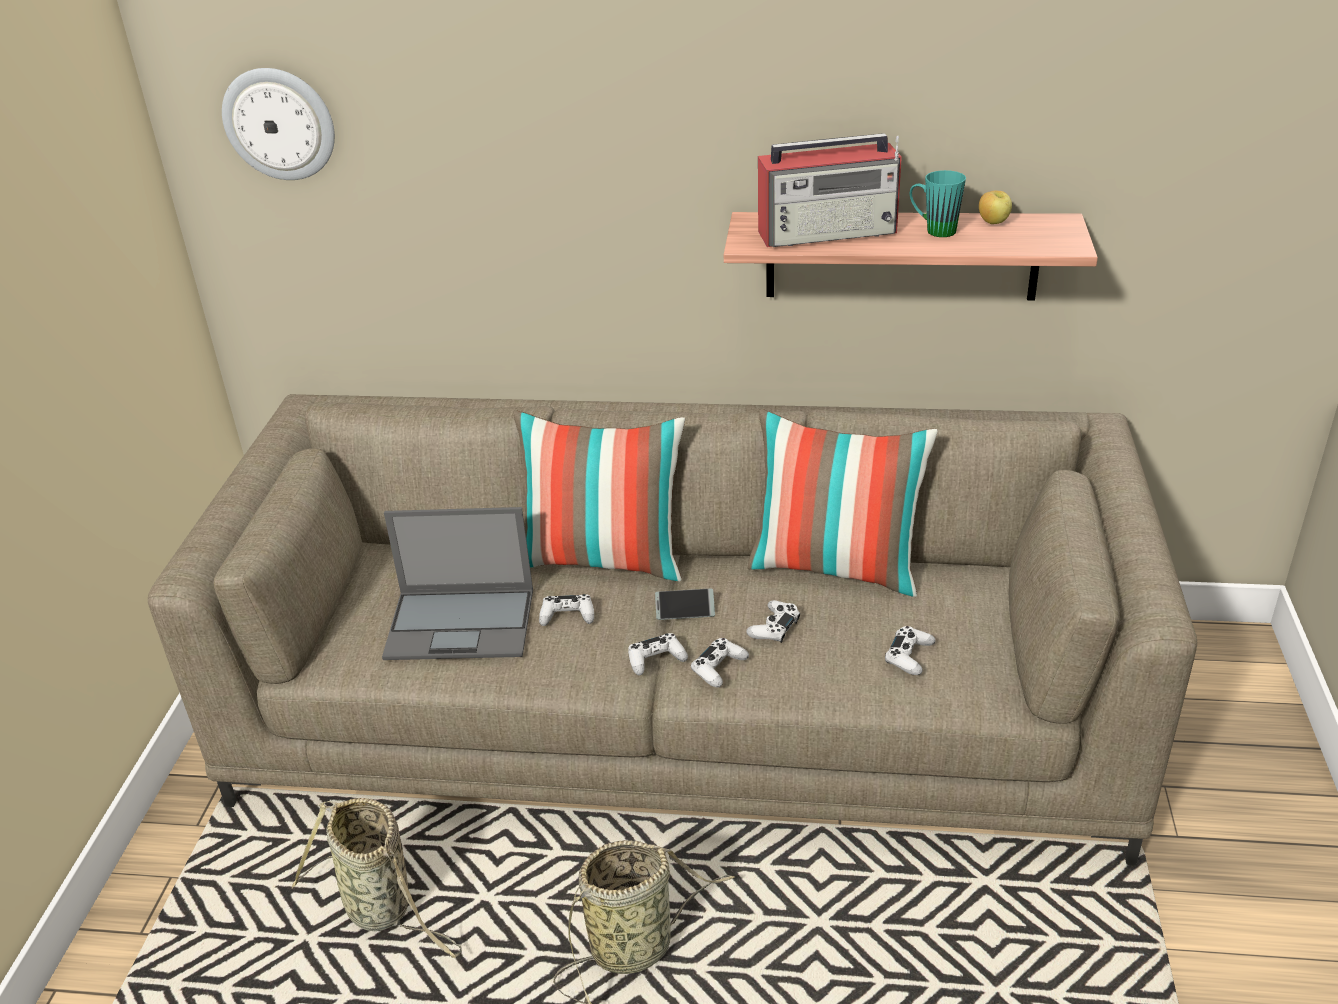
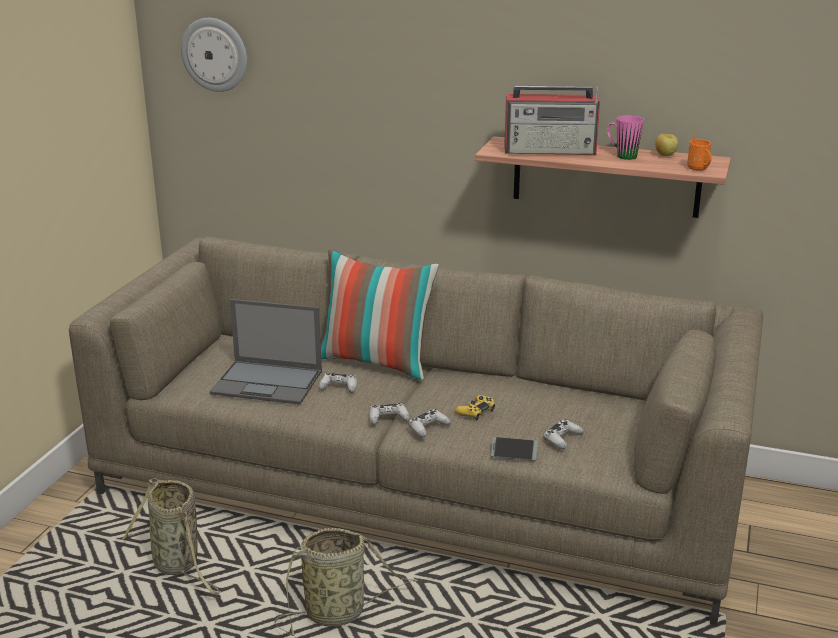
camera: 10 degrees right, 10 degrees down
(685, 609) = (419, 395): phone -> phone (514, 453)
(774, 627) = (475, 411): white game controller -> yellow game controller
(836, 567) = (533, 386): pillow -> none
(933, 230) = (622, 155): turquoise mug -> pink mug
(1054, 245) = (699, 169): none -> orange mug

